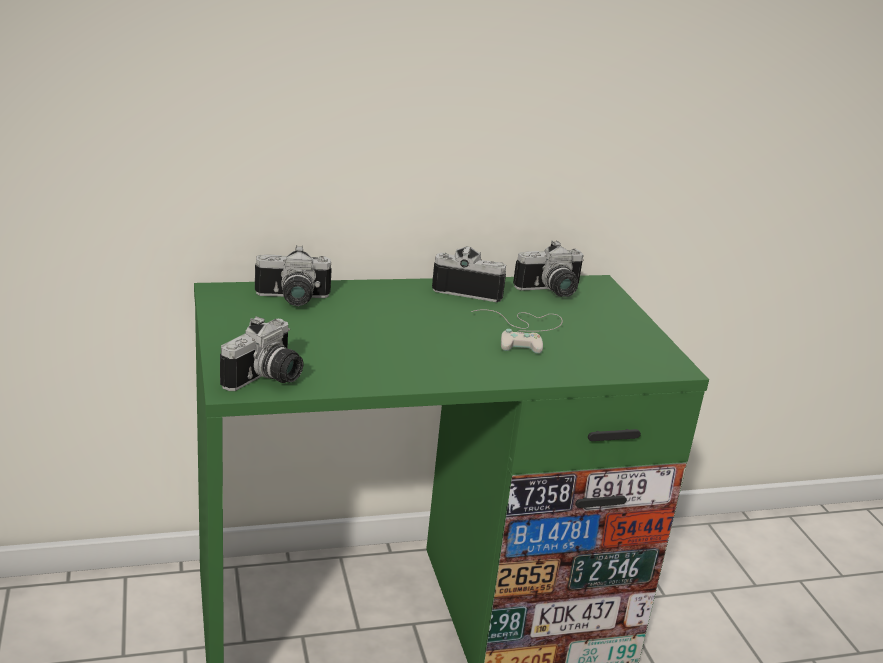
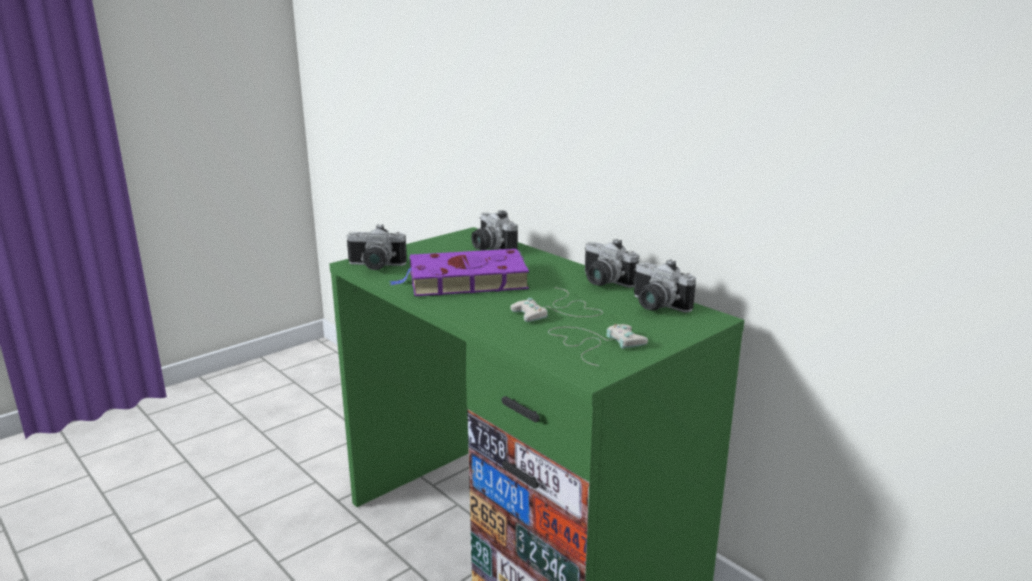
camera: 65 degrees right, 5 degrees down
(386, 346) = (464, 281): none -> purple book
(469, 288) = (602, 282): camera -> camera turned 150 degrees clockwise
(613, 344) = (593, 343): none -> white game controller

